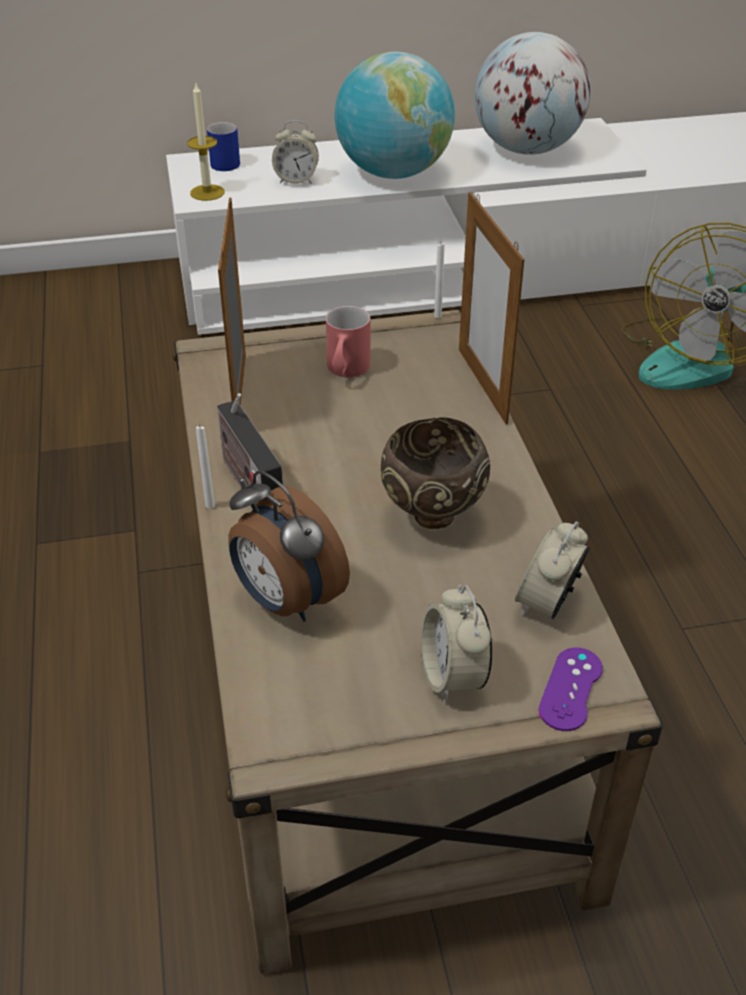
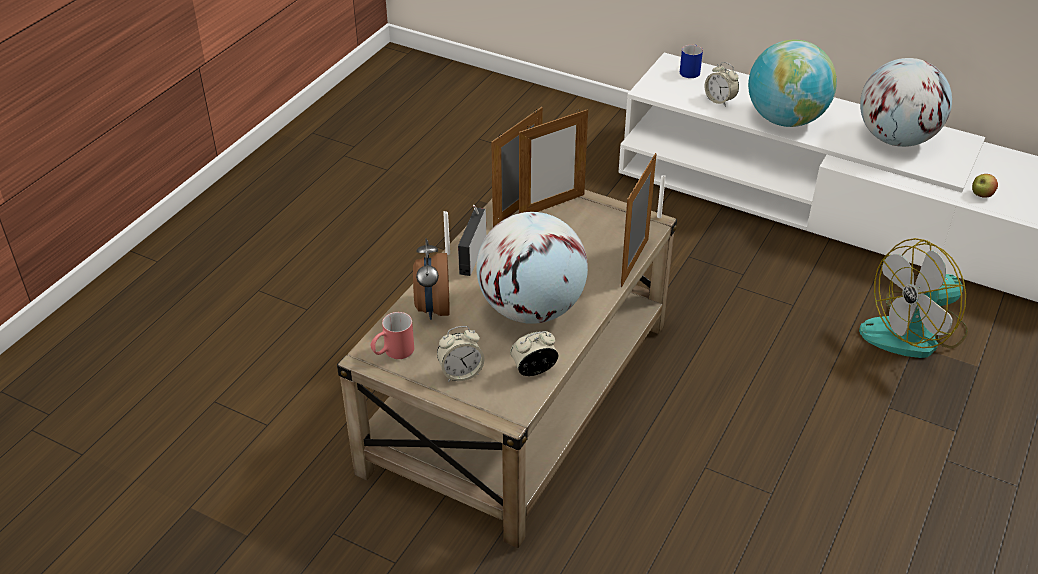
camera: 40 degrees right, 0 degrees up
(207, 192) = (659, 87): candle -> none
(284, 366) = (551, 206): none -> picture frame
(346, 372) = (577, 223): red mug -> red mug (393, 352)
(431, 517) = (531, 309): brown bowl -> globe
(453, 676) = (461, 373): alarm clock -> alarm clock turned 135 degrees counterclockwise
(571, 689) = (499, 405): purple game controller -> none
(665, 171) = (981, 195): none -> apple

